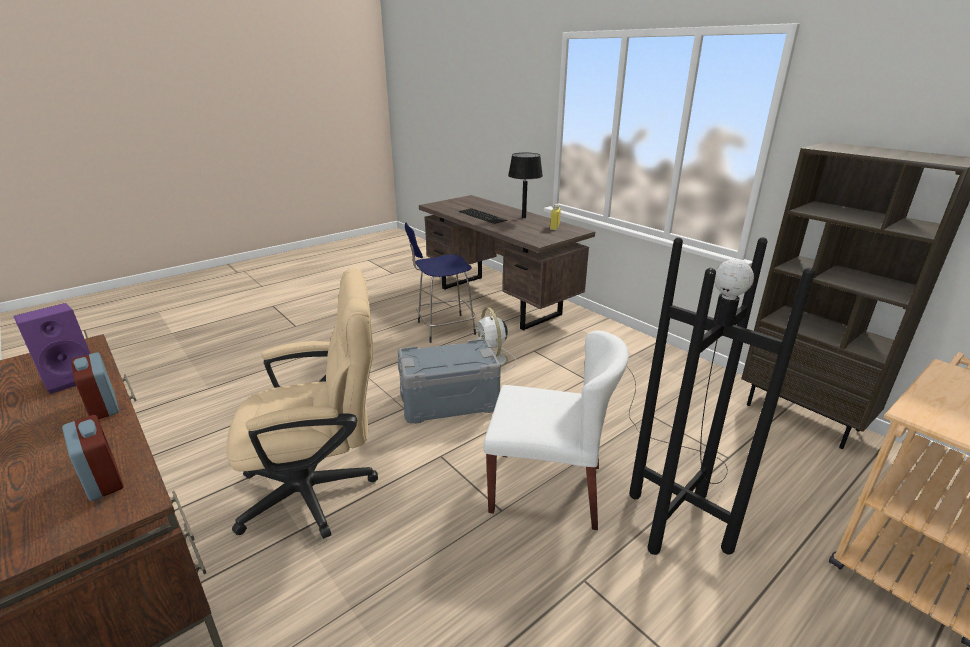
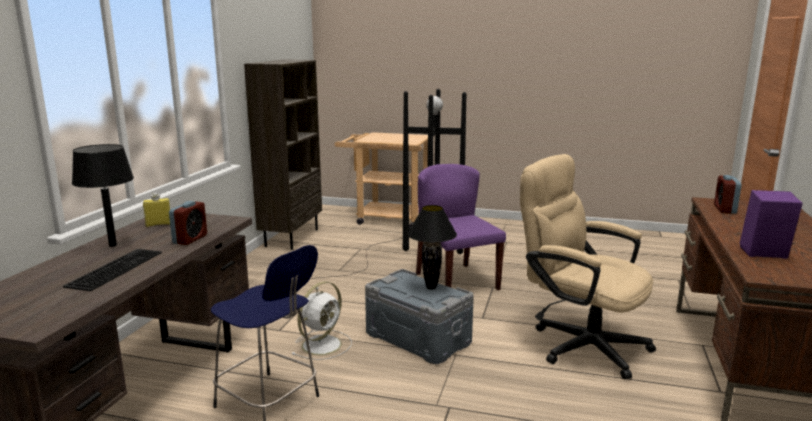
camera: 125 degrees left, 10 degrees down
(103, 406) = (731, 232): alarm clock -> alarm clock (190, 239)
(444, 364) = (431, 287): none -> black table lamp
(547, 488) = (456, 281): white chair -> purple chair

